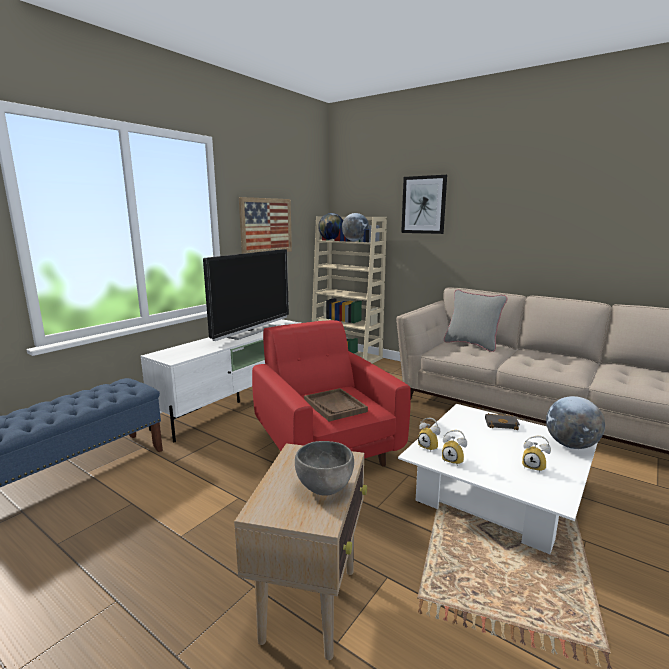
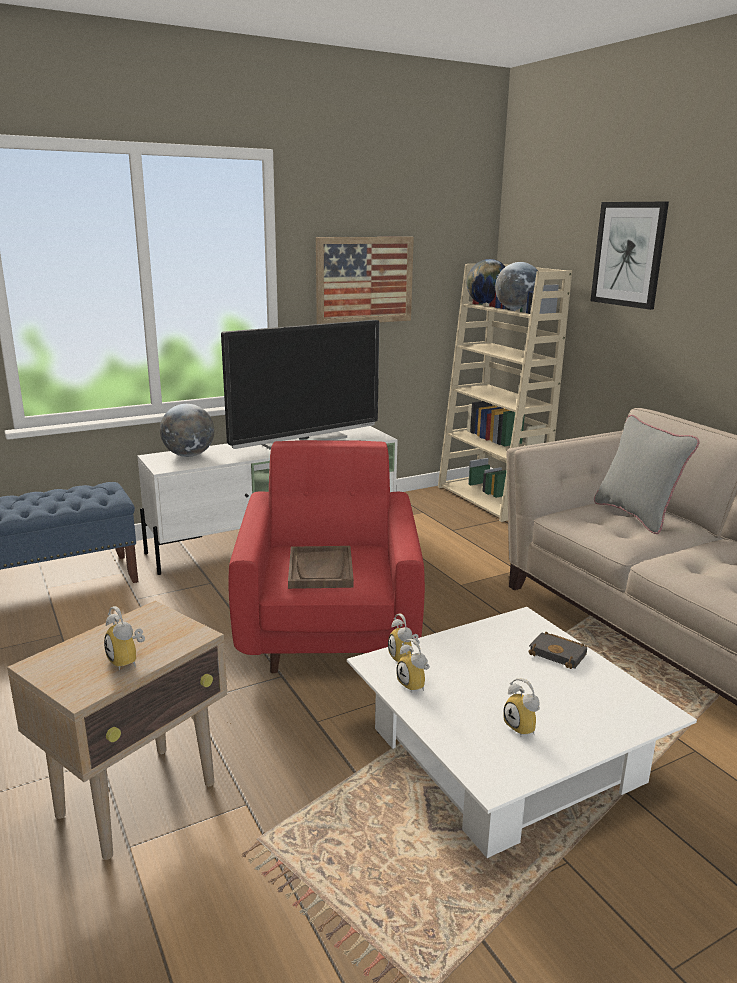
camera: 25 degrees right, 5 degrees up
(325, 488) = (128, 661): grey bowl -> alarm clock
(571, 445) = (631, 715): globe -> globe (189, 455)

